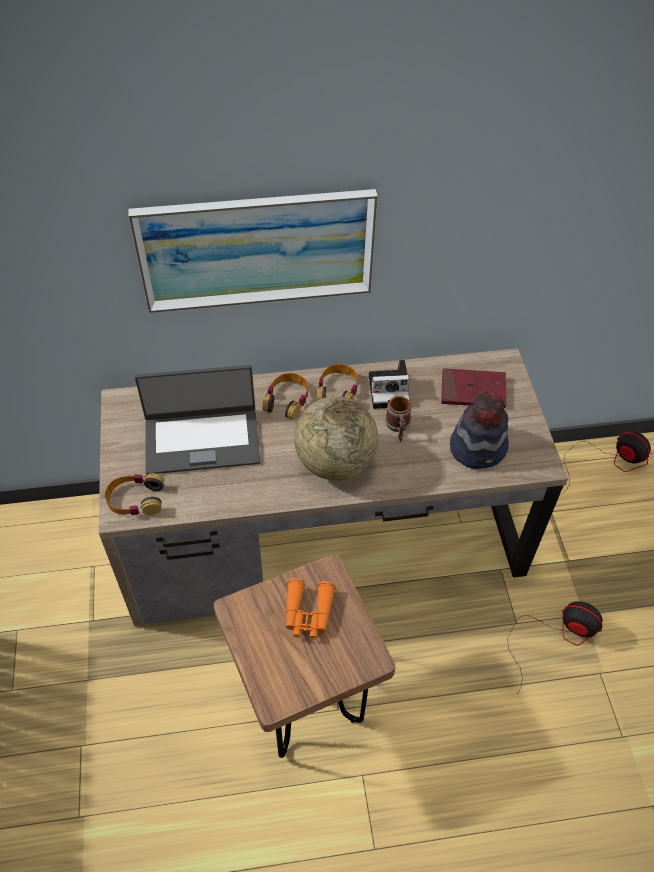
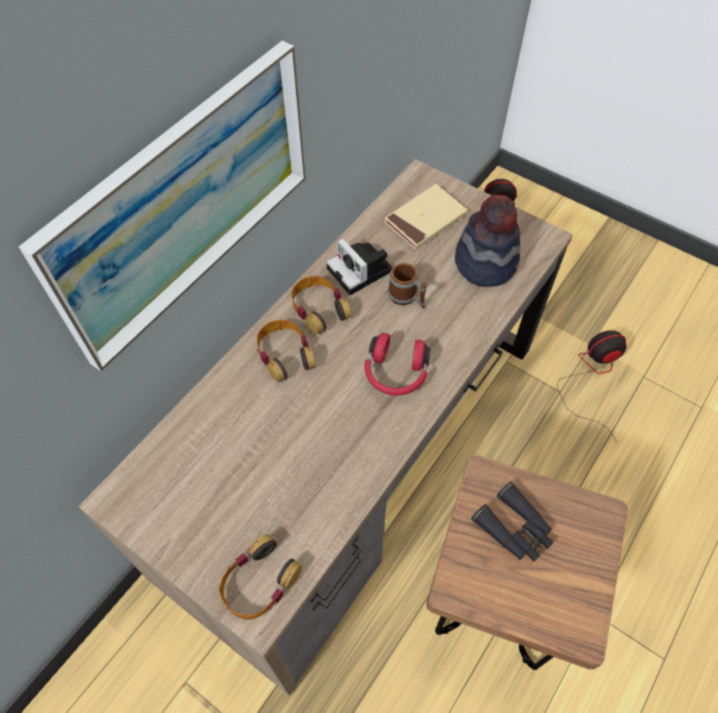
camera: 45 degrees left, 5 degrees up
(202, 440) = (252, 462): laptop -> none
(308, 614) = (514, 529): orange binoculars -> black binoculars
(335, 462) = (395, 374): globe -> red headphones
(390, 390) = (361, 271): camera -> camera turned 105 degrees clockwise
(473, 391) = (425, 219): red book -> beige book

